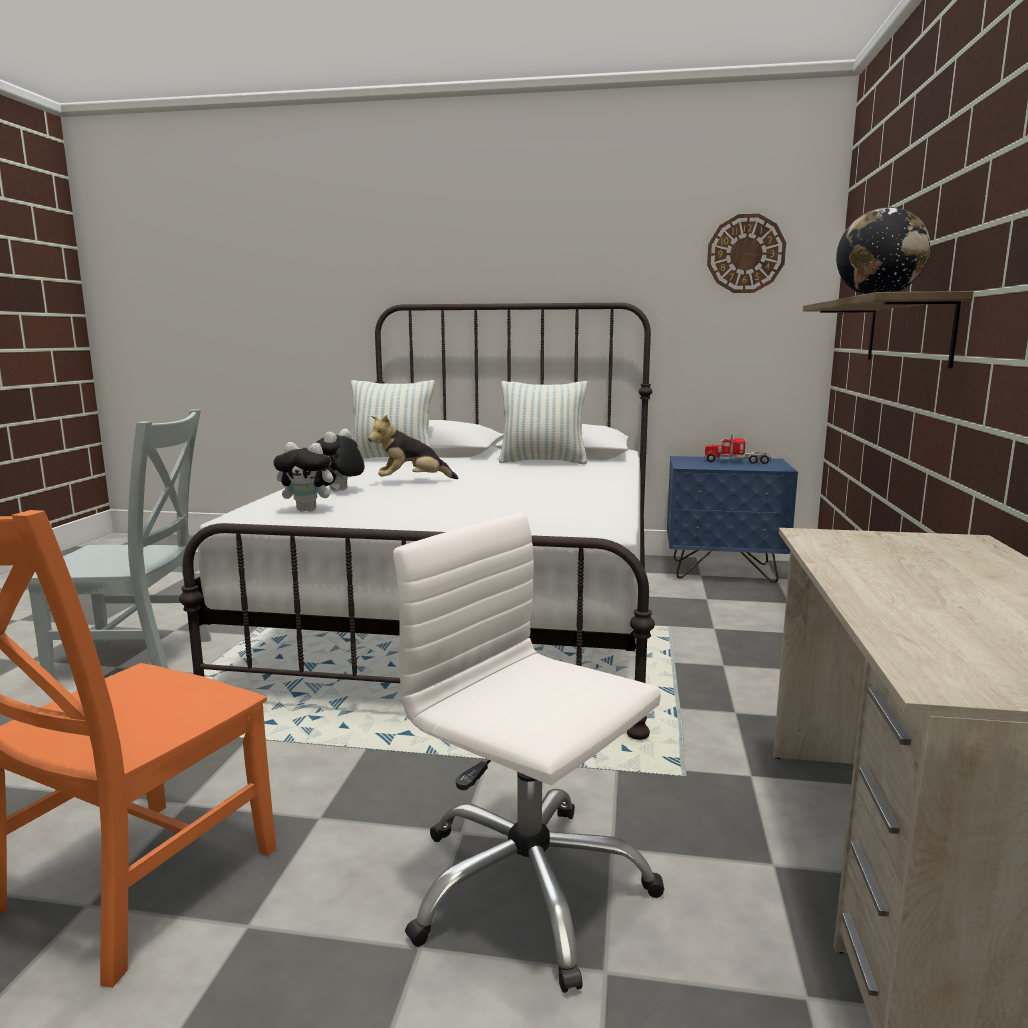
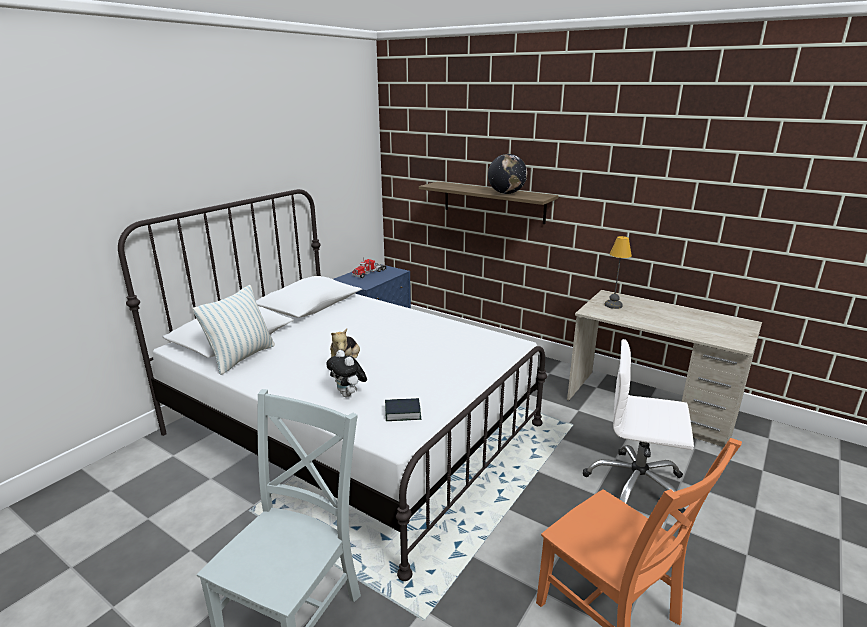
camera: 65 degrees left, 10 degrees up
(309, 510) = (402, 413): plush toy -> book
(527, 888) = (636, 486): white office chair -> white office chair turned 45 degrees clockwise
(543, 462) = (328, 315): pillow -> none
(746, 254) = (344, 147): wall clock -> none
(903, 547) = (613, 305): none -> table lamp

